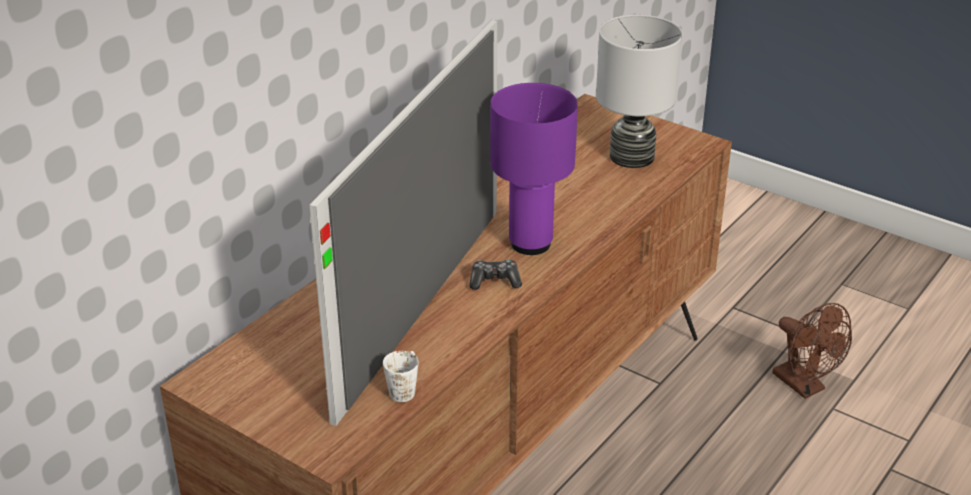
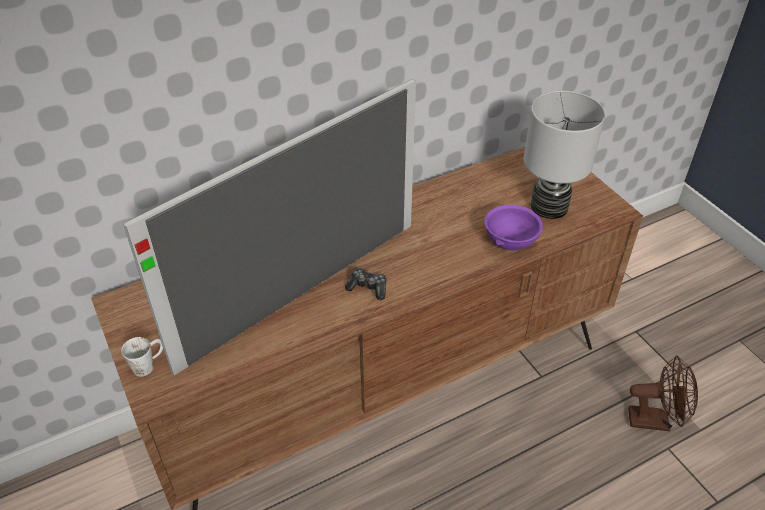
camera: 25 degrees right, 10 degrees up
(405, 388) = (241, 361): white mug -> white mug (149, 364)
(530, 244) = (416, 263): purple table lamp -> none
(615, 200) = (509, 243): none -> purple bowl
(804, 386) = (655, 420): brown fan -> brown fan turned 75 degrees counterclockwise

